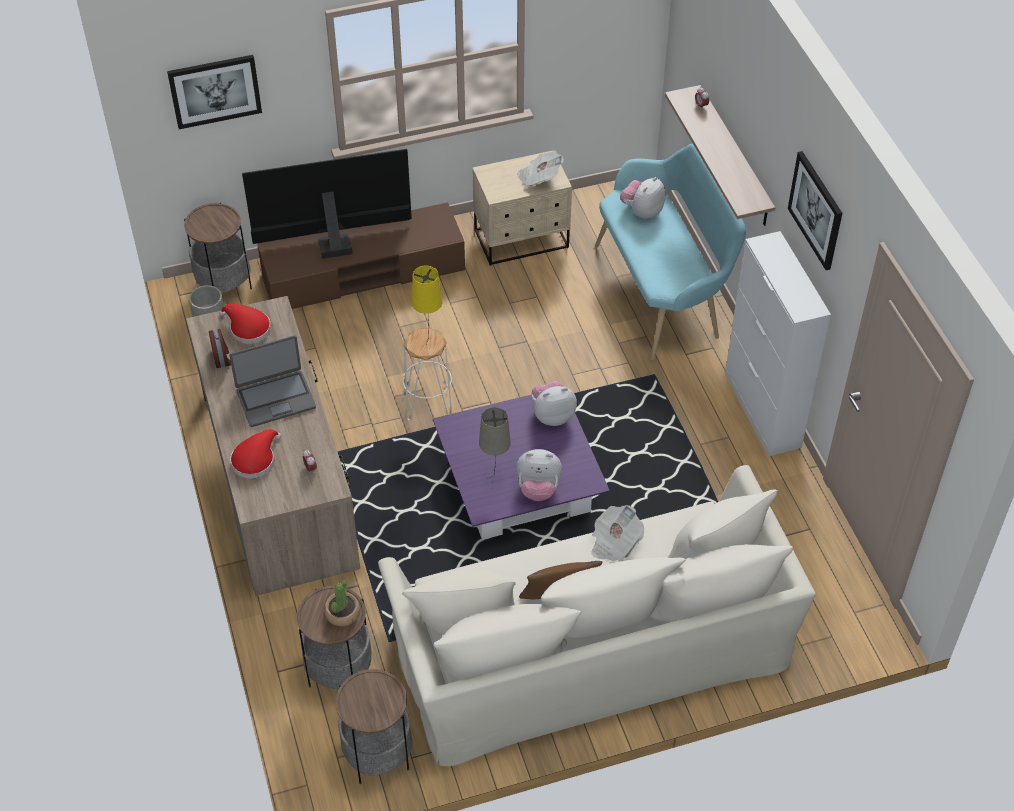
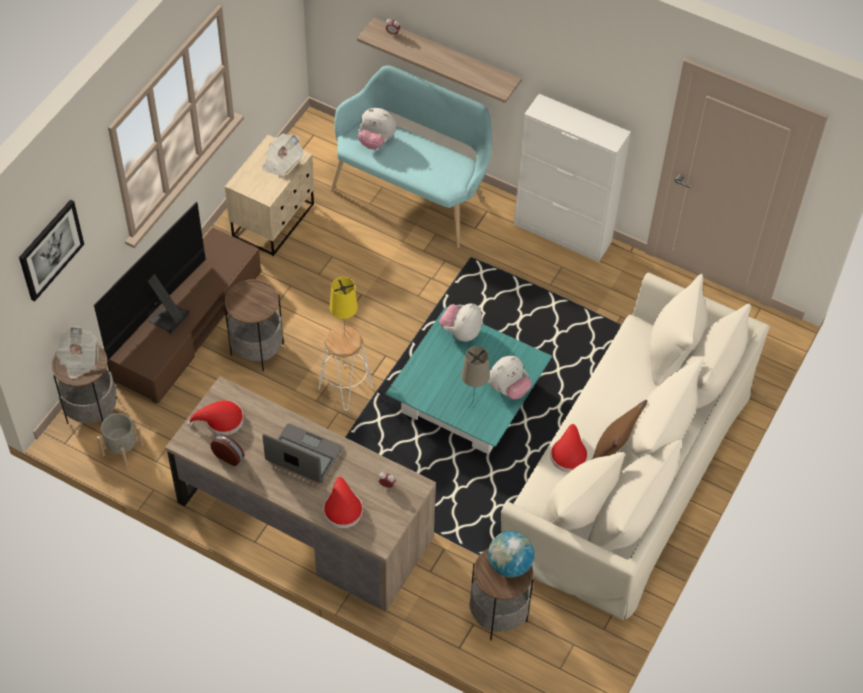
camera: 45 degrees left, 5 degrees up
(275, 398) = (303, 455): laptop -> laptop turned 90 degrees counterclockwise
(342, 613) = (509, 565): potted plant -> globe
(378, 755) = (582, 645): side table -> side table (257, 350)
(514, 572) = (568, 453): none -> red hat
(518, 483) = (468, 398): purple coffee table -> turquoise coffee table
(614, 543) = (606, 386): newspaper -> newspaper (79, 359)
(642, 211) = (376, 141): plush toy -> plush toy turned 60 degrees counterclockwise
(816, 210) = (585, 63): picture -> none

